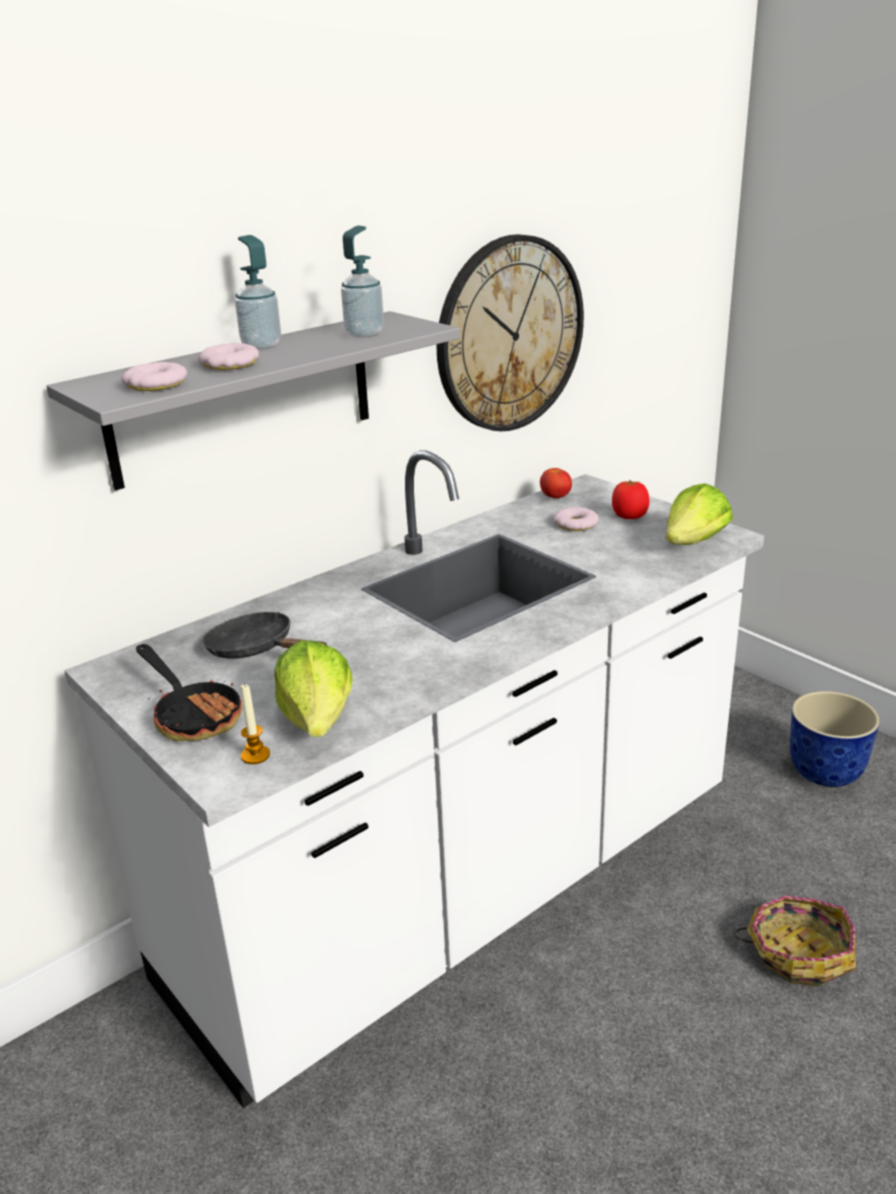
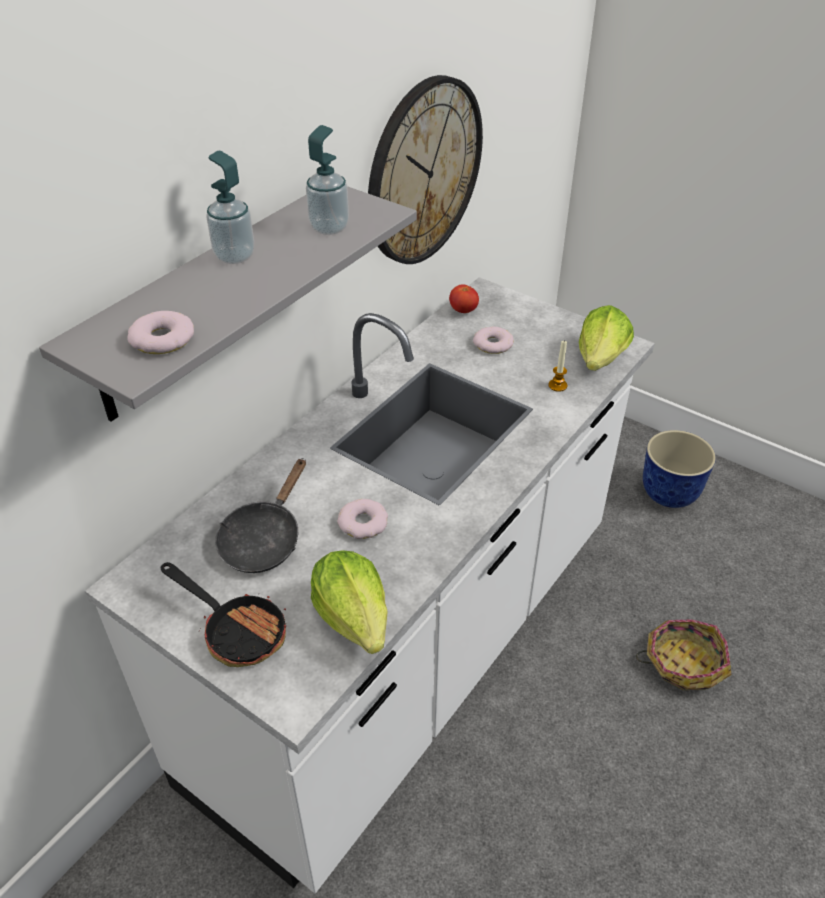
camera: 15 degrees left, 15 degrees up
(230, 364) = (221, 294): donut -> donut (363, 523)
(255, 755) = (315, 671): candle -> candle (557, 385)
(257, 649) = (264, 539): black frying pan -> black frying pan turned 90 degrees counterclockwise
(629, 516) = (536, 330): tomato -> none

